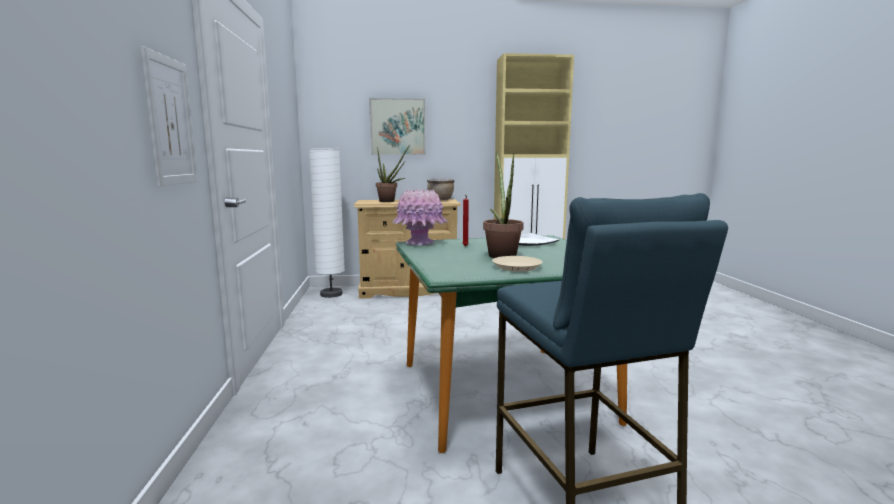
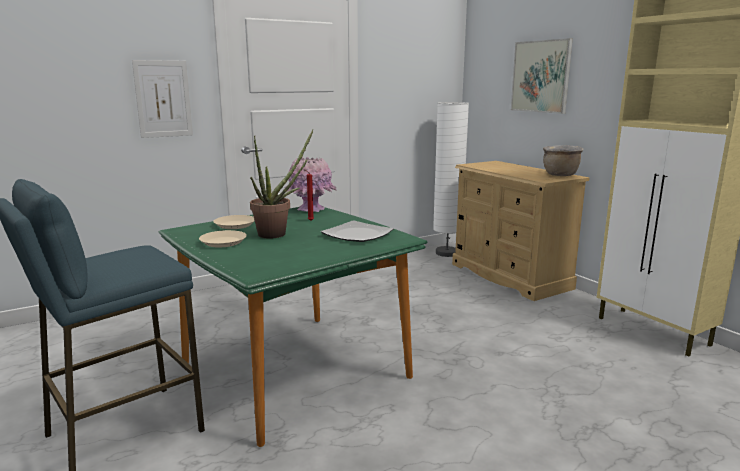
camera: 65 degrees right, 5 degrees up
(390, 201) = (501, 167): potted plant -> none
(451, 261) = (235, 225): none -> beige plate

